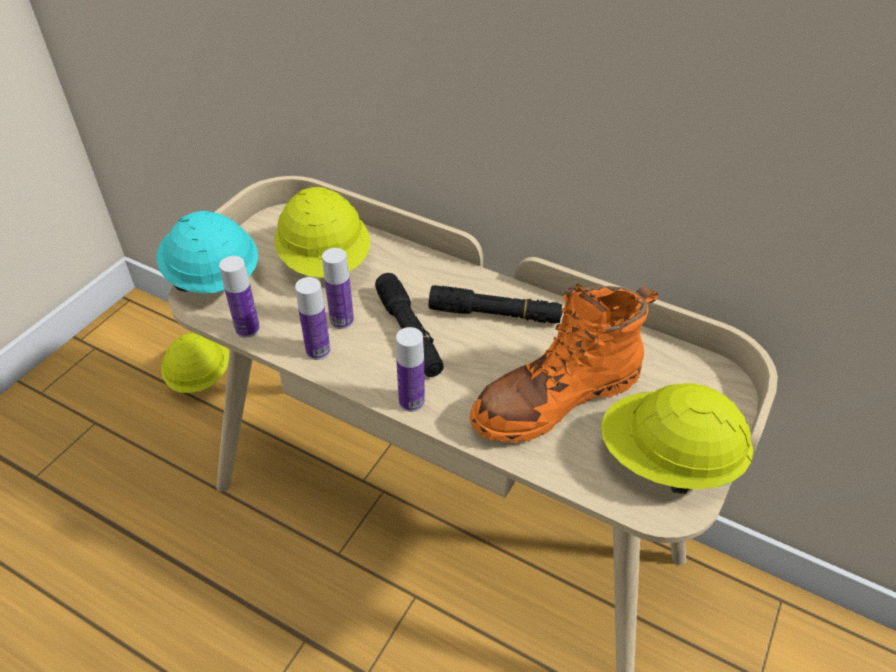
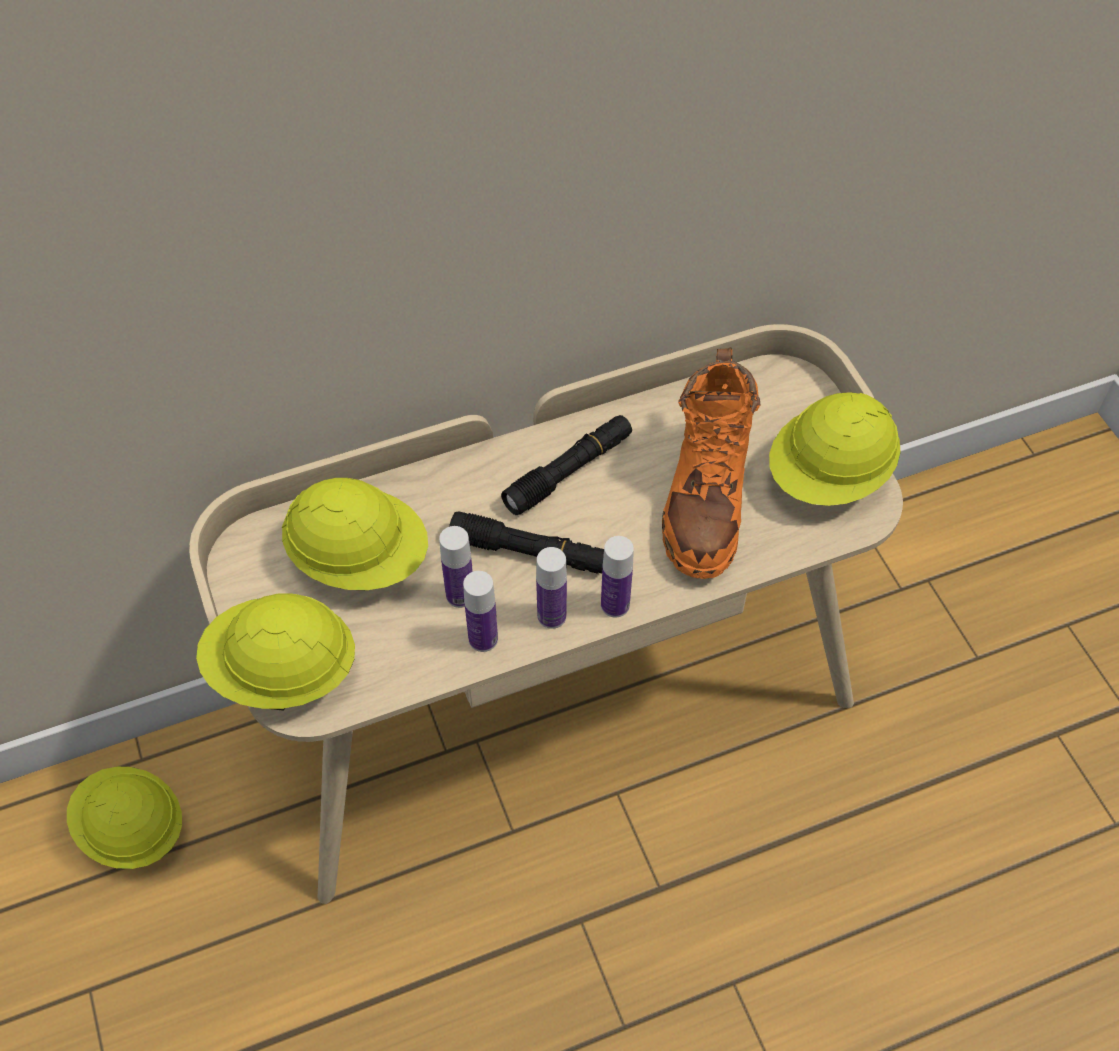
camera: 50 degrees left, 10 degrees up
(213, 278) = (282, 672): turquoise hard hat -> yellow hard hat
(247, 329) = (394, 681): bottle -> bottle (551, 616)

